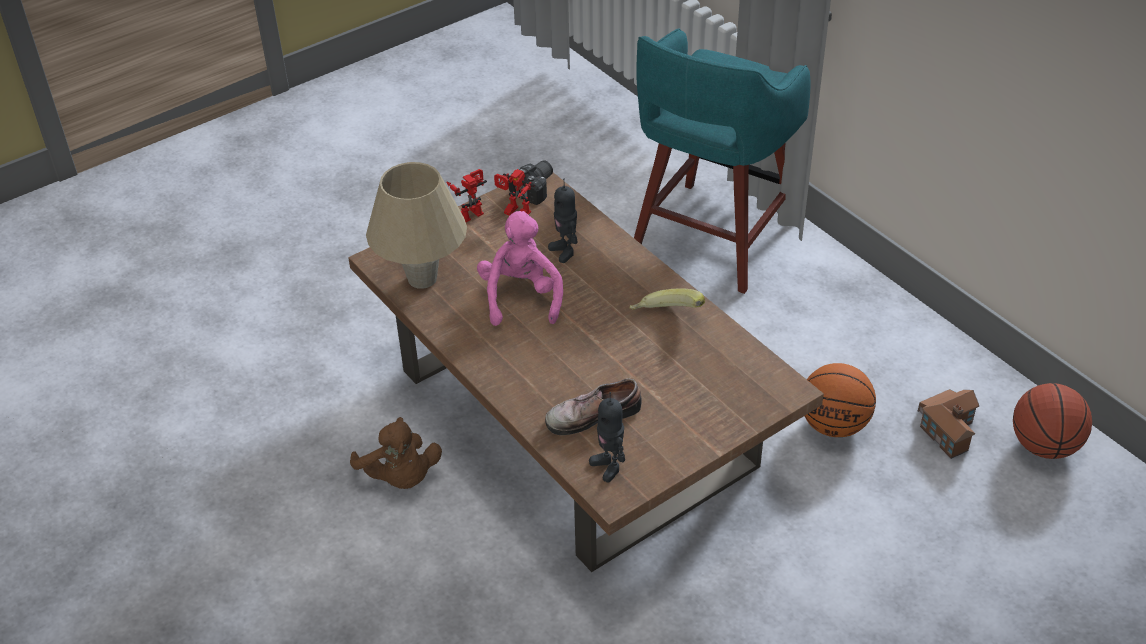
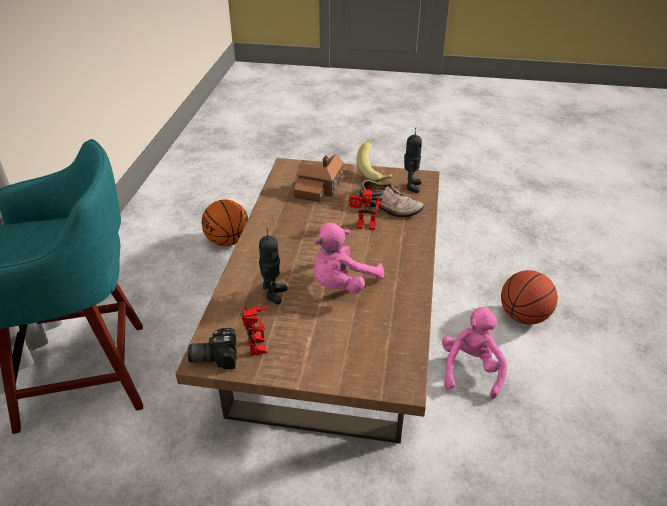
camera: 135 degrees left, 5 degrees down
(400, 477) = (470, 369): brown plush toy -> pink plush toy
(422, 279) = (389, 342): beige table lamp -> none
(469, 212) = (287, 374): toy robot -> toy robot (364, 227)
(666, 317) = (284, 222): banana -> banana (375, 173)
(948, 428) = (191, 211): toy house -> toy house (319, 188)
(1044, 446) = (175, 185): basketball -> basketball (523, 316)

